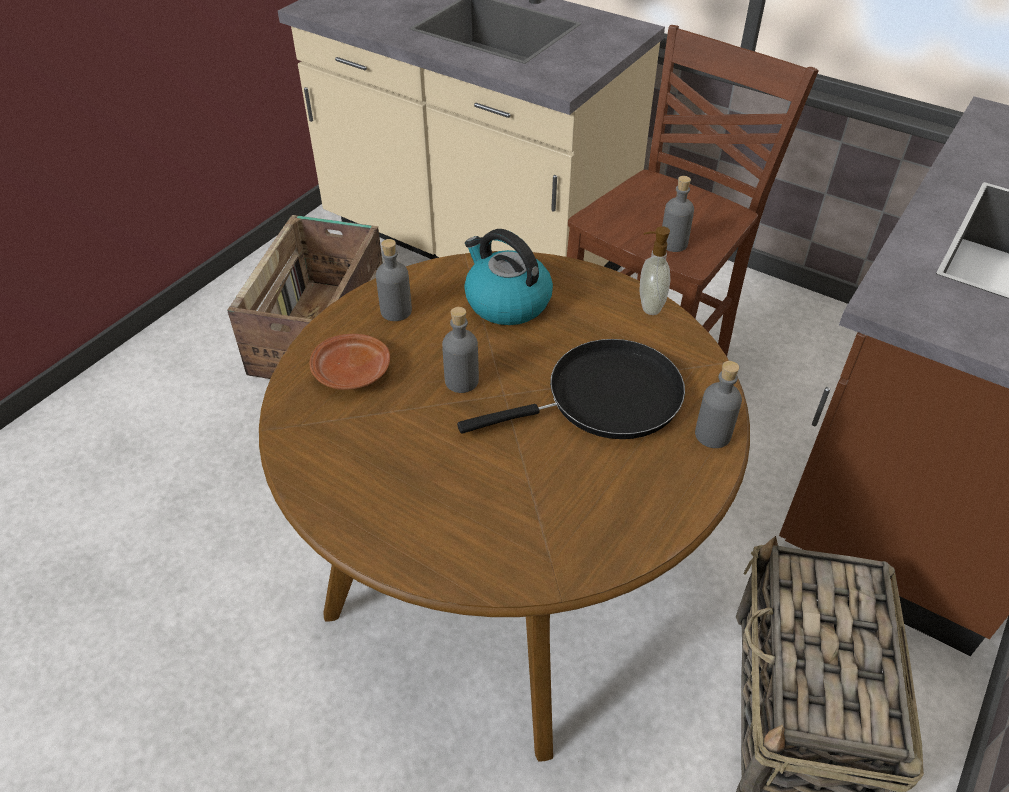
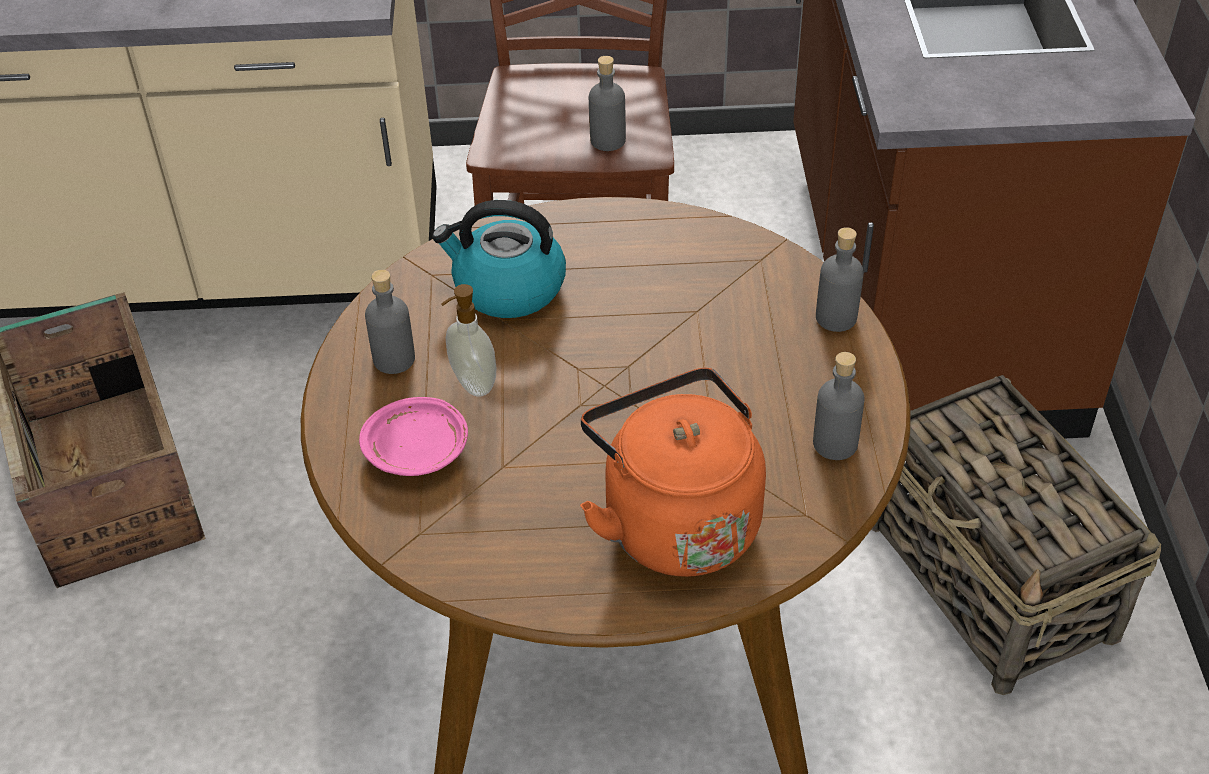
camera: 35 degrees left, 0 degrees up
(353, 372) = (418, 449): brown plate -> pink plate
(458, 511) = (675, 520): none -> orange kettle
(461, 381) = (546, 395): grey bottle -> grey bottle (835, 443)
(605, 398) = (706, 336): black frying pan -> none
(649, 305) = (658, 218): soap dispenser -> soap dispenser (472, 384)

